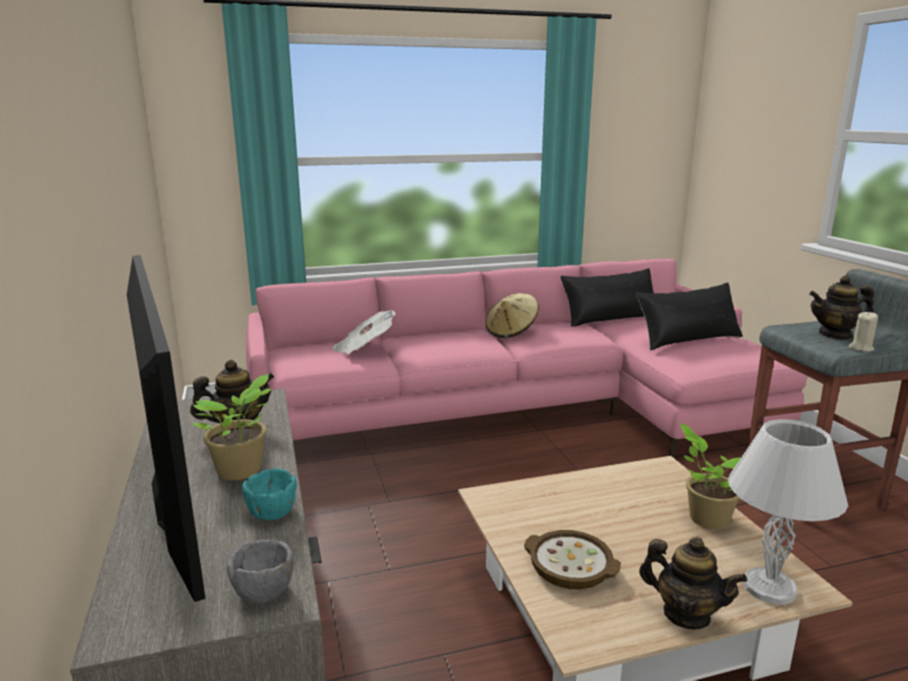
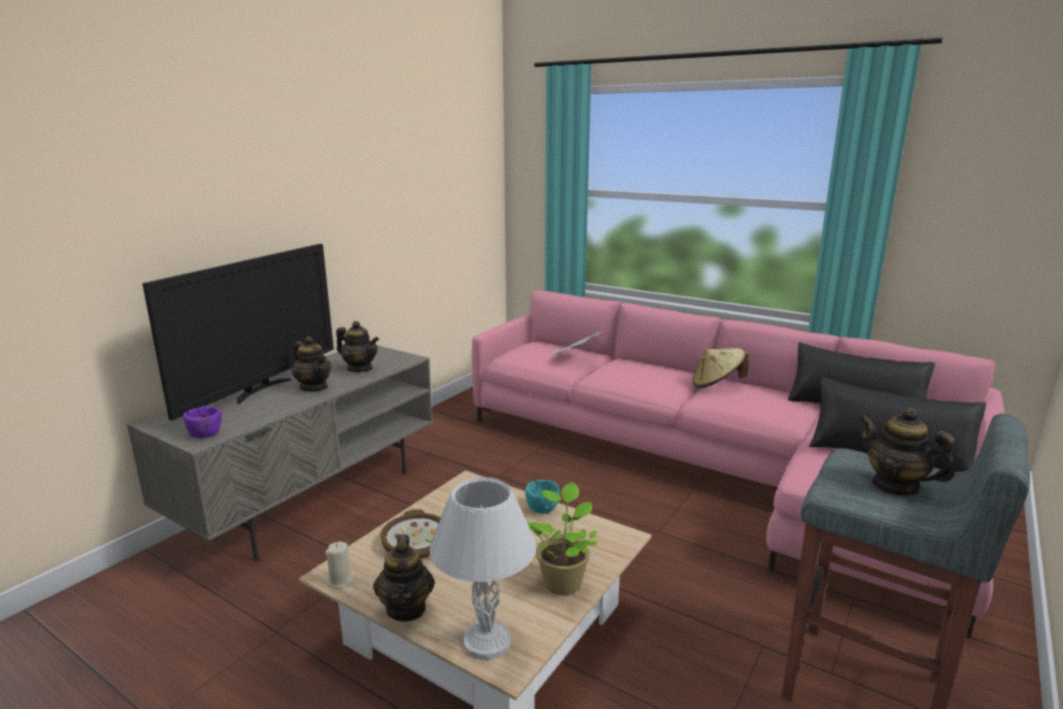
camera: 50 degrees right, 0 degrees up
(241, 471) = (314, 387): potted plant -> teapot
(264, 591) = (205, 434): grey bowl -> purple bowl
(271, 512) = (279, 409): turquoise bowl -> turquoise bowl (541, 508)
(860, 348) = (873, 507): beige candle -> beige candle (341, 581)

